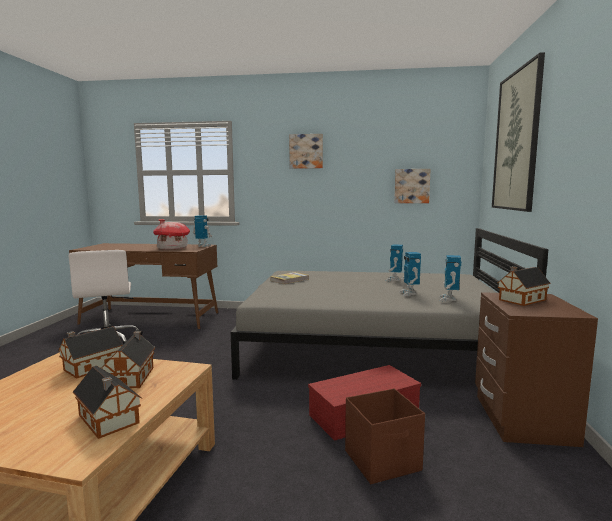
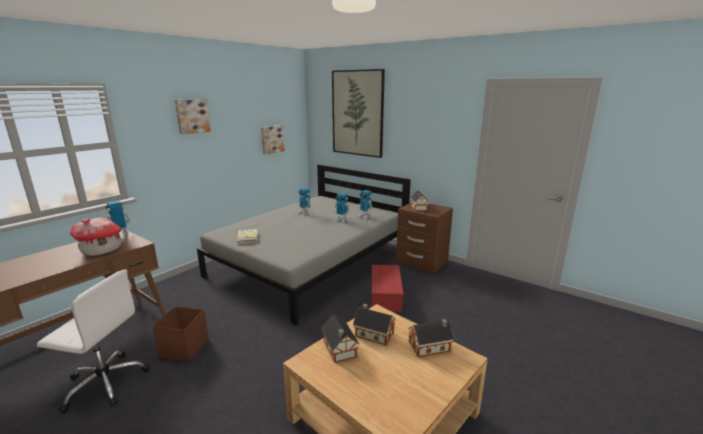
camera: 60 degrees left, 10 degrees up
(383, 461) = (427, 305): brown storage box -> brown storage box (185, 348)

